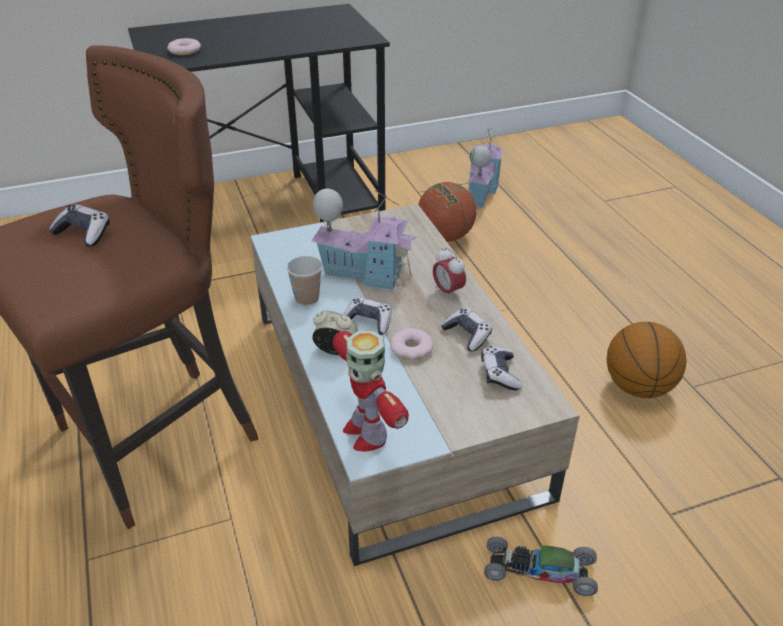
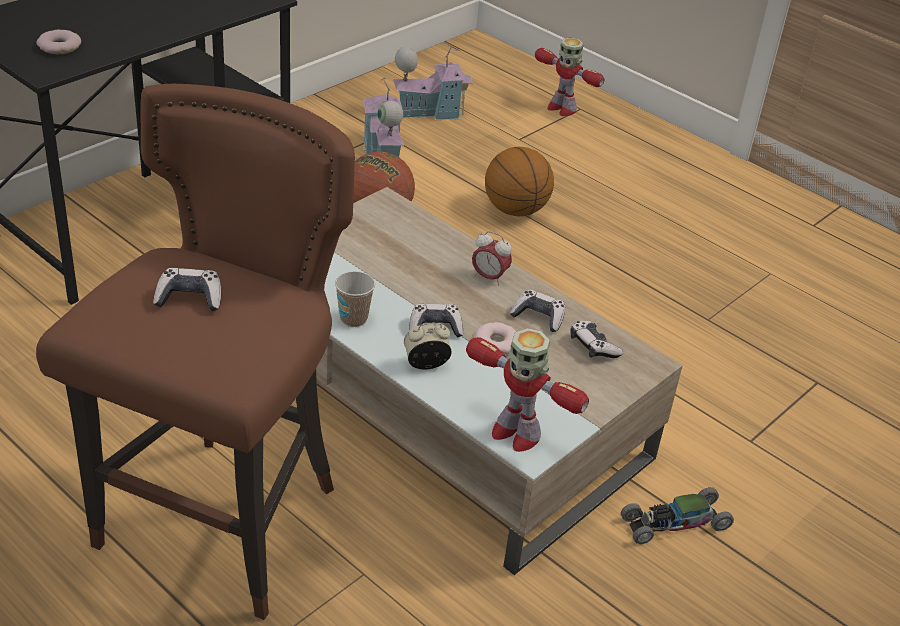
camera: 30 degrees left, 0 degrees up
(365, 274) = (393, 278): toy house -> toy house (429, 112)
(638, 387) = (662, 332): basketball -> basketball (515, 210)
(657, 183) = (561, 108): none -> toy robot

